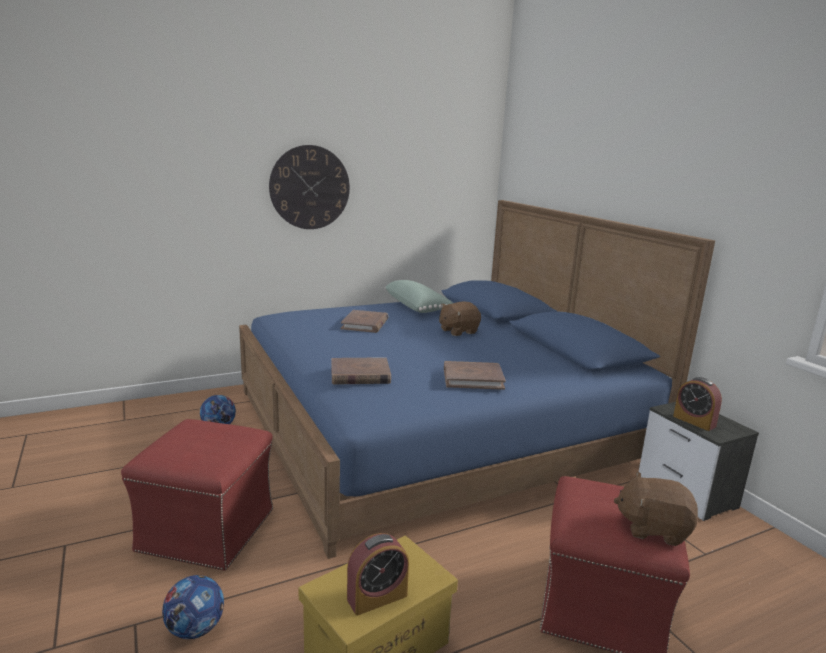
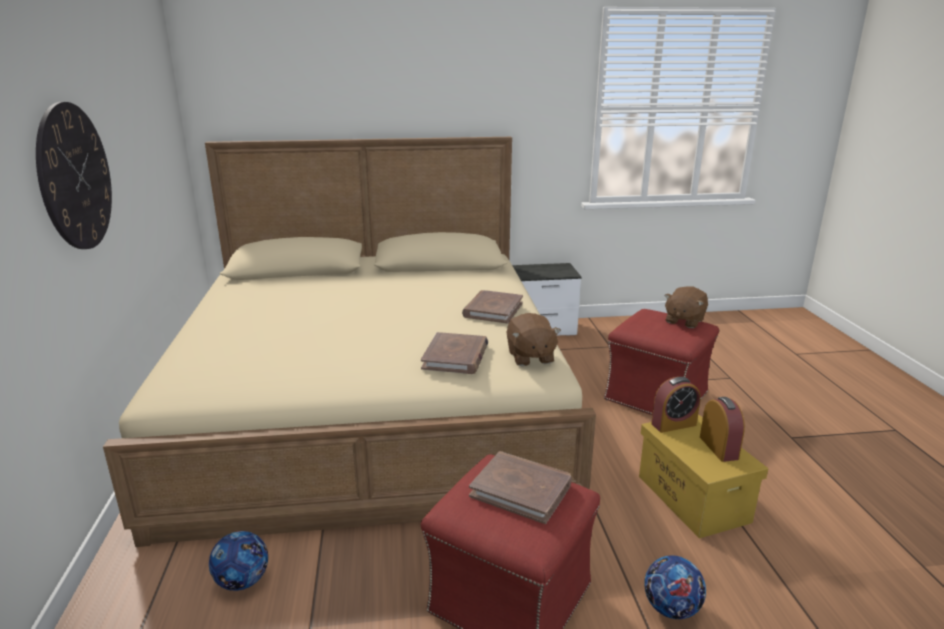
camera: 70 degrees left, 5 degrees up
(365, 324) = (289, 334): brown book -> brown book (521, 490)
(417, 307) = (251, 298): green pillow -> none
(436, 424) = (371, 402): blue bed -> beige bed
(458, 331) = (360, 294): brown plush toy -> brown plush toy (530, 357)
(694, 421) = (548, 273): alarm clock -> alarm clock (673, 424)

